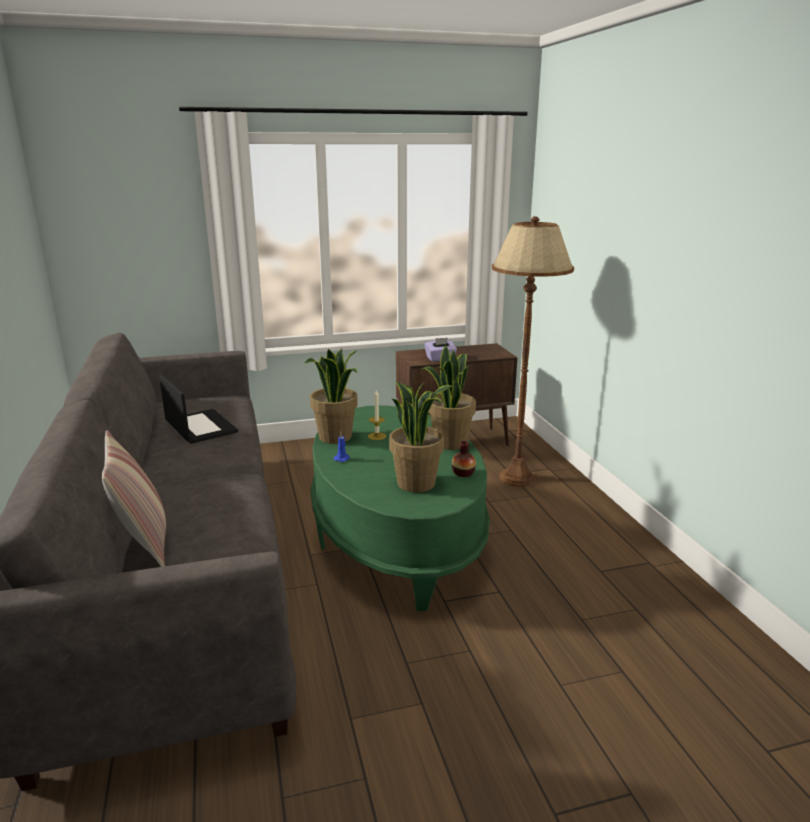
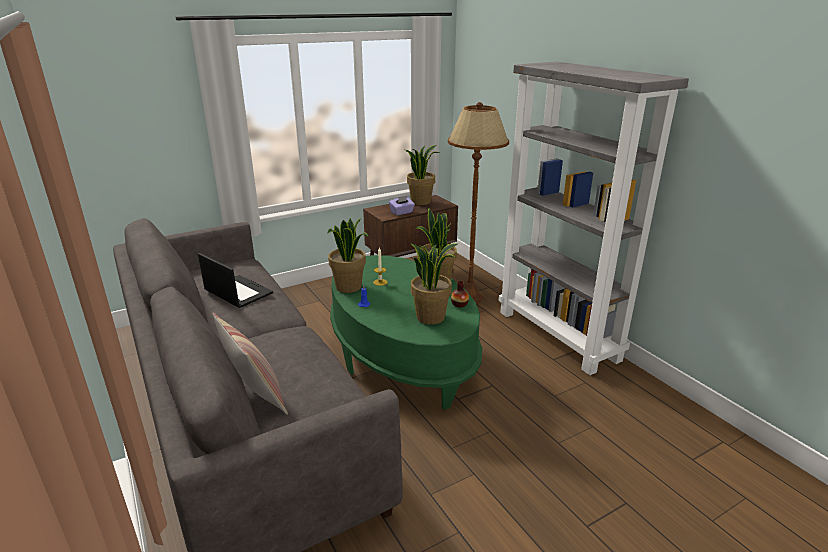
camera: 15 degrees left, 5 degrees up
(472, 349) = (421, 202): none -> potted plant
(621, 541) = (558, 335): none -> grey bookcase

